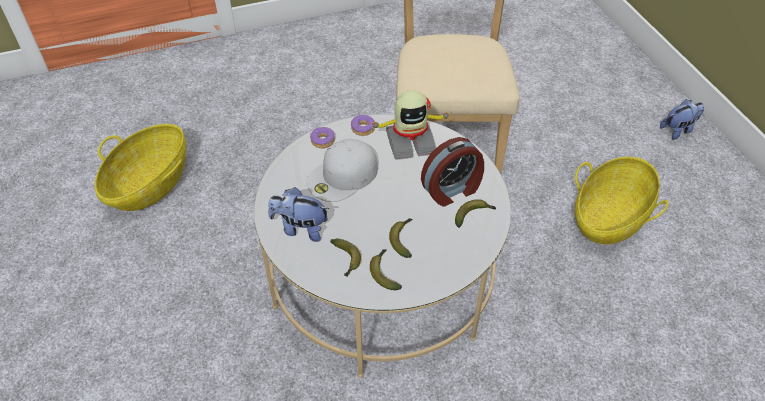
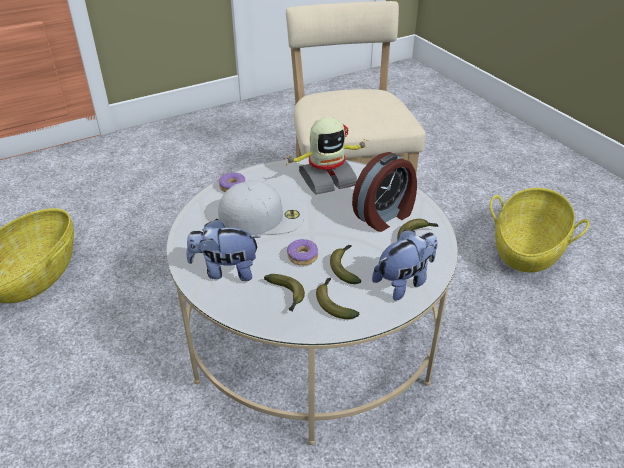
camera: 10 degrees left, 10 degrees down
(342, 176) = (262, 216): white cap -> white cap turned 135 degrees counterclockwise
(363, 128) = (273, 172): donut -> donut (303, 257)
(678, 130) = (563, 169): plush toy -> plush toy (404, 282)

